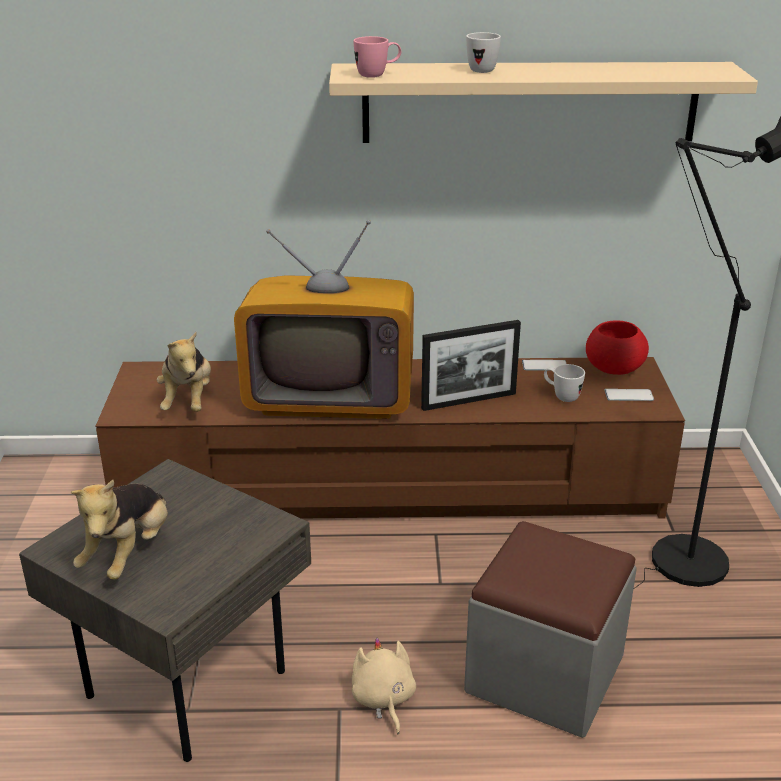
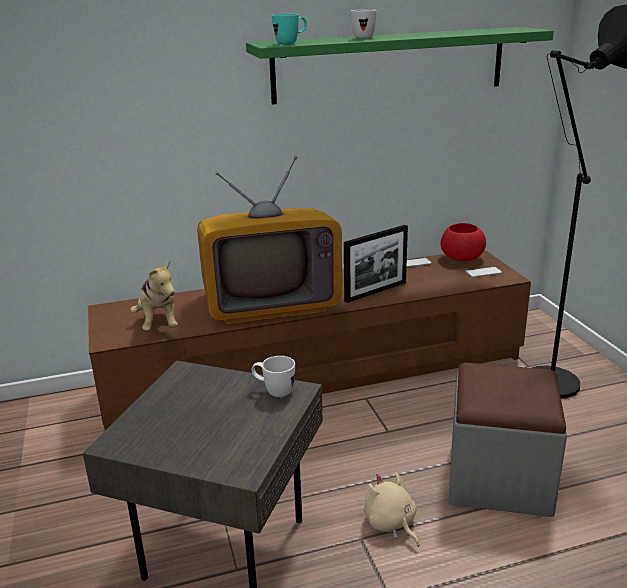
camera: 15 degrees left, 5 degrees down
(129, 553) = (184, 434): plush toy -> none
(377, 75) = (291, 43): pink mug -> turquoise mug
(530, 102) = (390, 64): beige shelf -> green shelf
(561, 396) = (438, 279): white mug -> white mug (274, 391)

